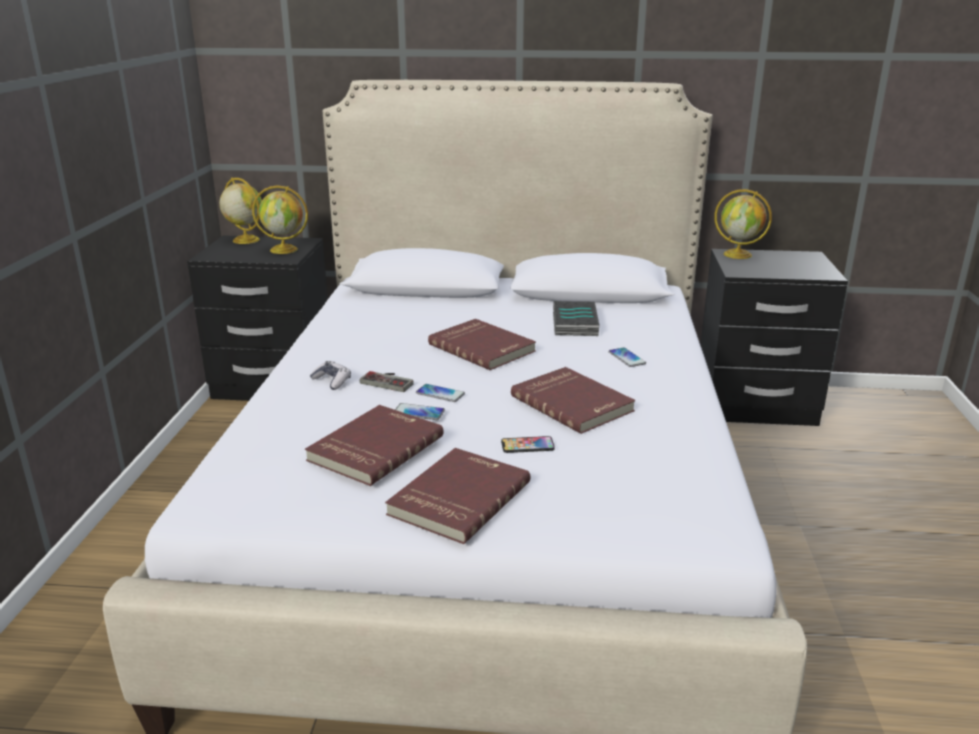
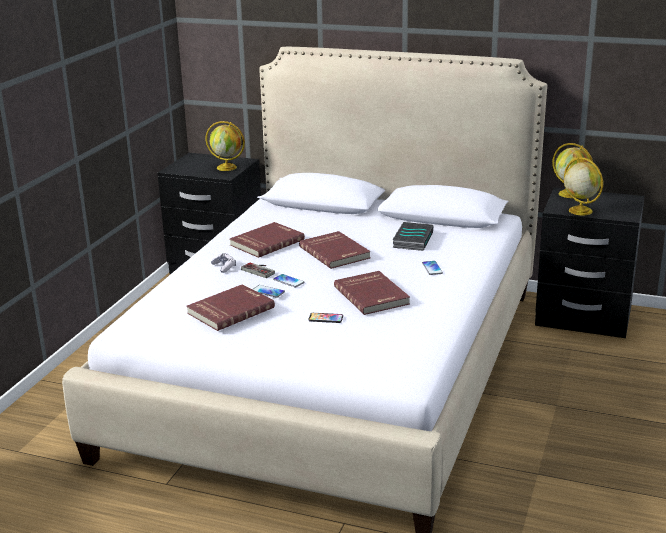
camera: 15 degrees right, 0 degrees up
(245, 240) = (203, 157): globe -> globe (579, 211)
(457, 498) = (265, 343): red book -> red book (266, 242)

